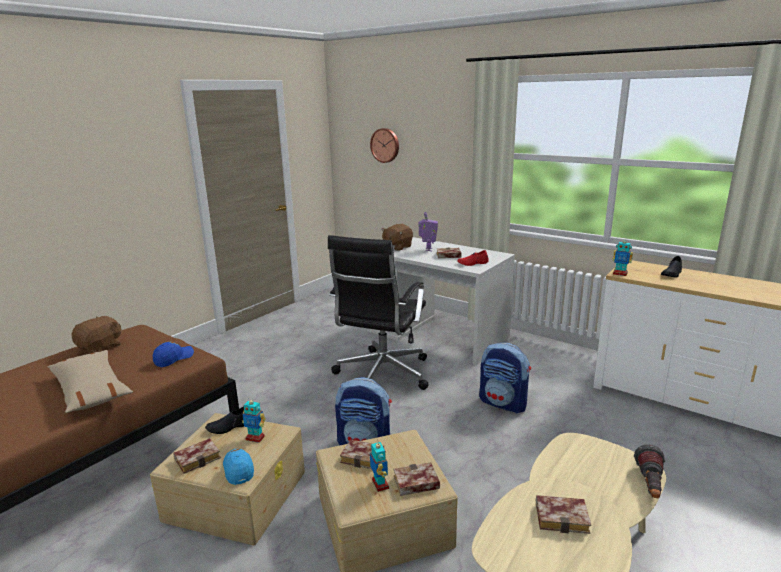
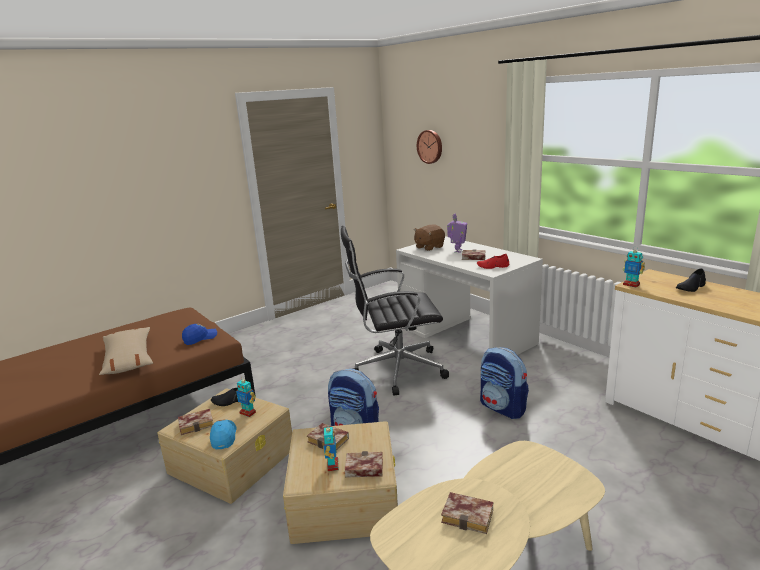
camera: 15 degrees right, 0 degrees up
(101, 348) = (150, 325): brown plush toy -> none
(381, 375) = (396, 370): black office chair -> black office chair turned 45 degrees clockwise
(649, 486) = (580, 501): flashlight -> none

